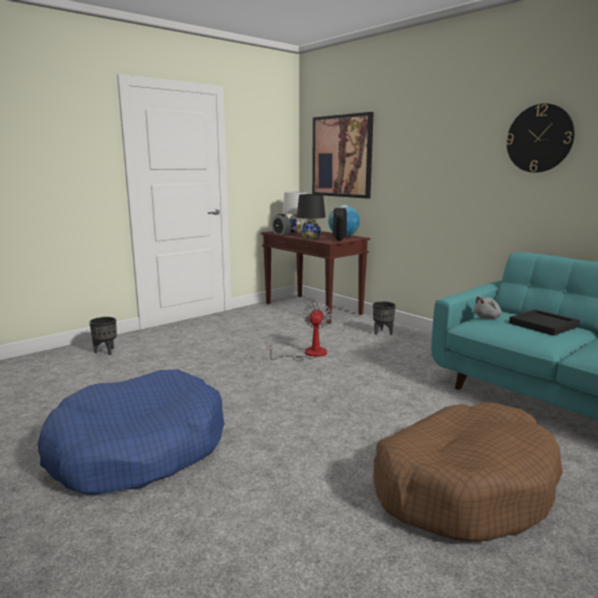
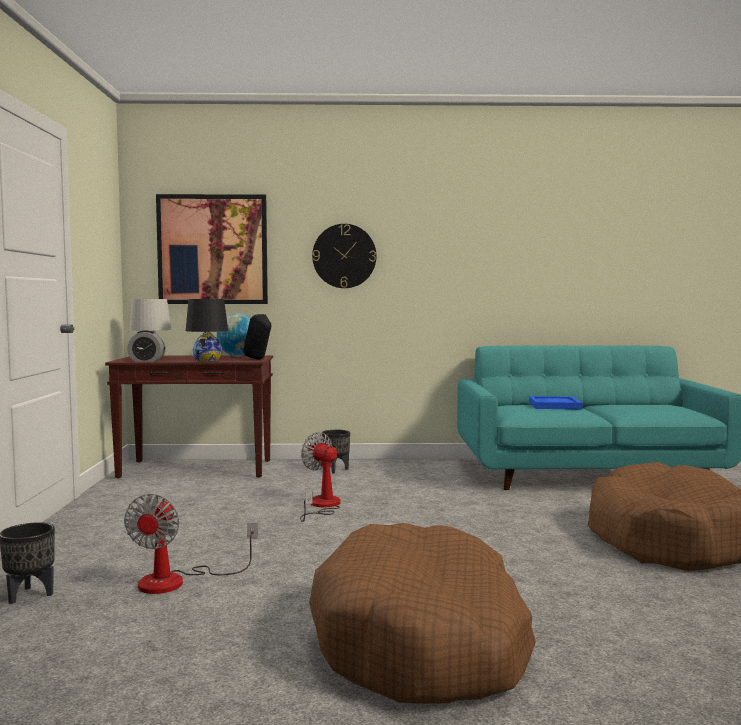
camera: 50 degrees left, 10 degrees down
(138, 449) = (422, 641): blue dog bed -> brown dog bed
(152, 368) = (177, 581): none -> fan
(487, 318) = (511, 409): grey plush toy -> none
(539, 138) = (480, 235): wall clock -> wall clock (344, 256)
(542, 324) = (554, 405): black tray -> blue tray

